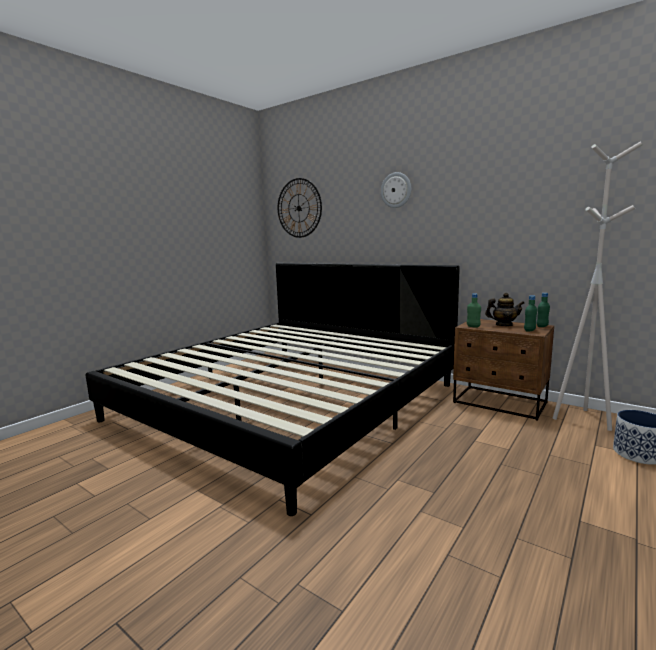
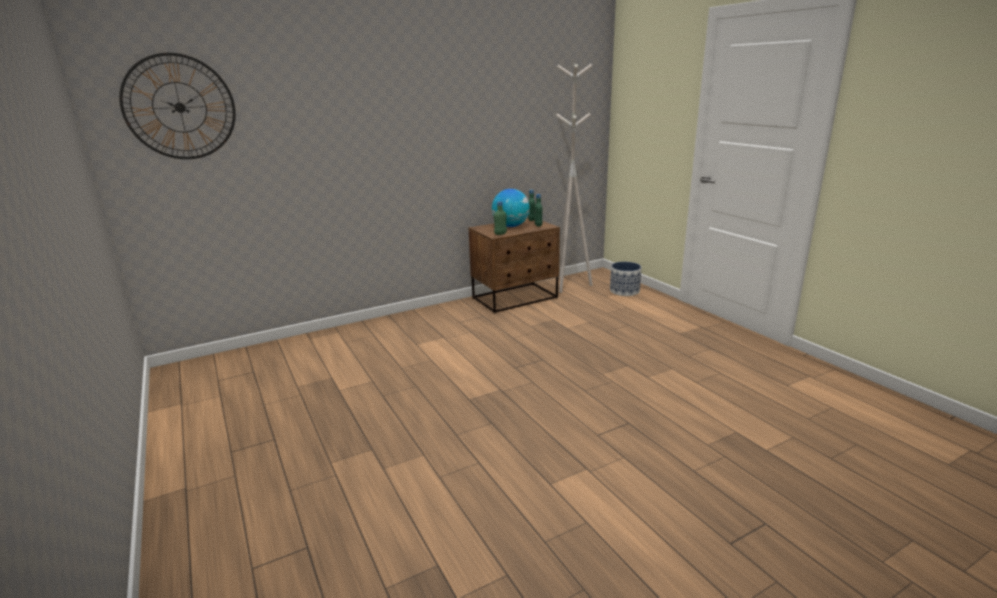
camera: 65 degrees left, 10 degrees up
(288, 401) = (383, 392): bed -> none
(396, 190) = (364, 86): wall clock -> none
(503, 325) = (510, 226): teapot -> globe

